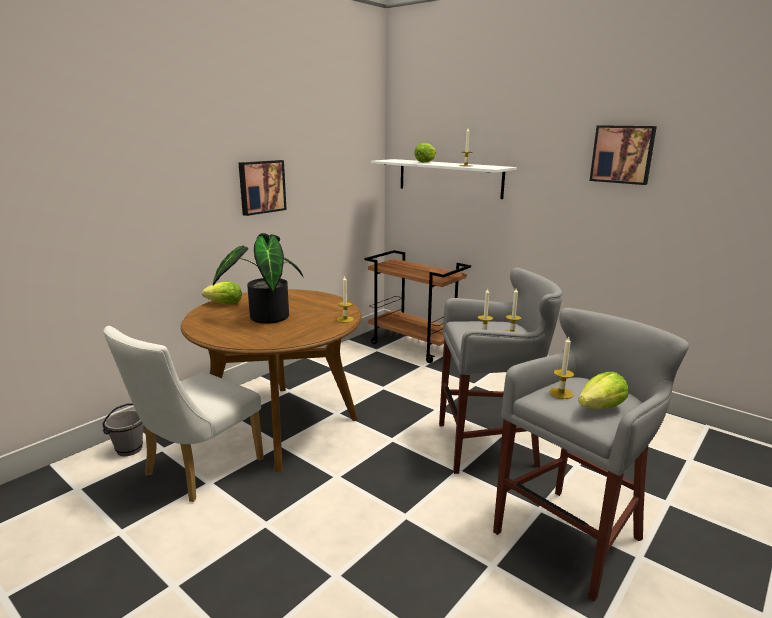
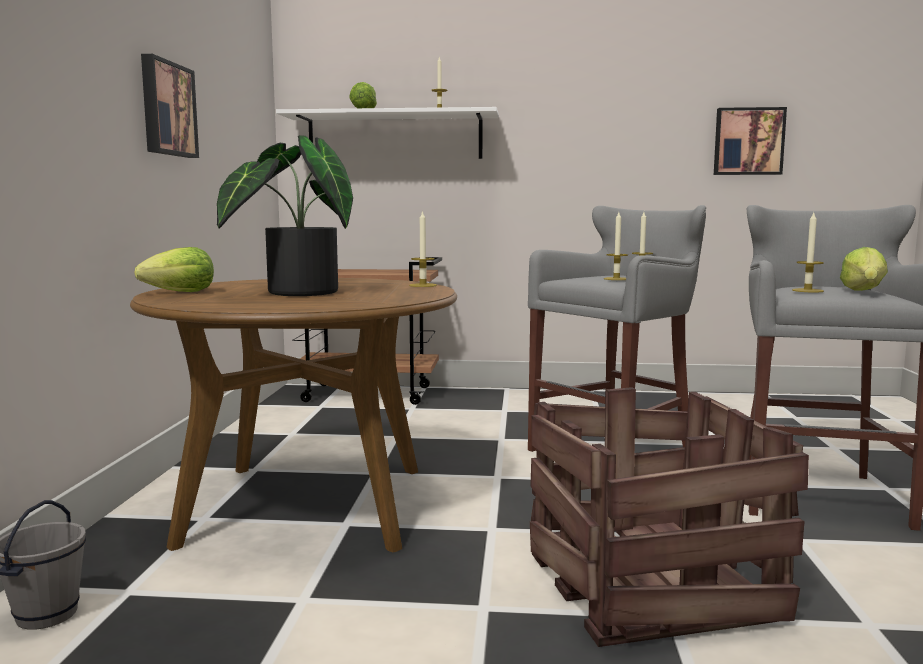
camera: 35 degrees left, 10 degrees down
(197, 471) = (252, 594): white chair -> none
(355, 551) = (650, 585): none -> crate
(622, 154) = (634, 89): picture -> picture (748, 141)

